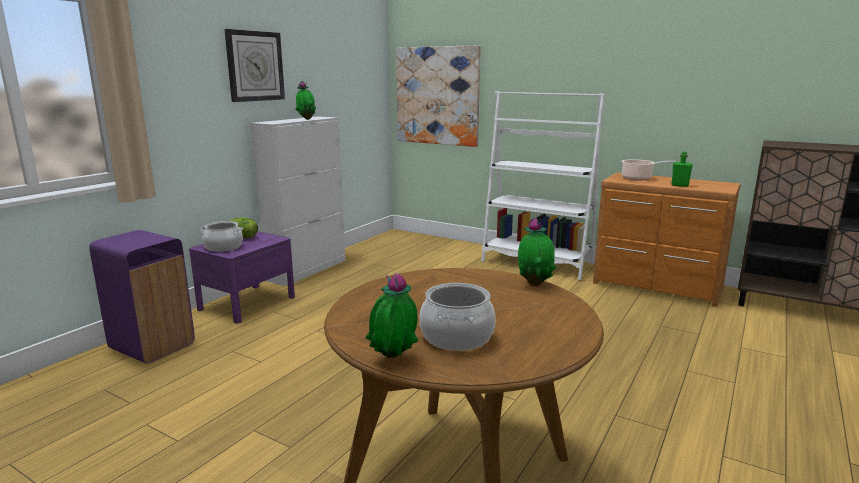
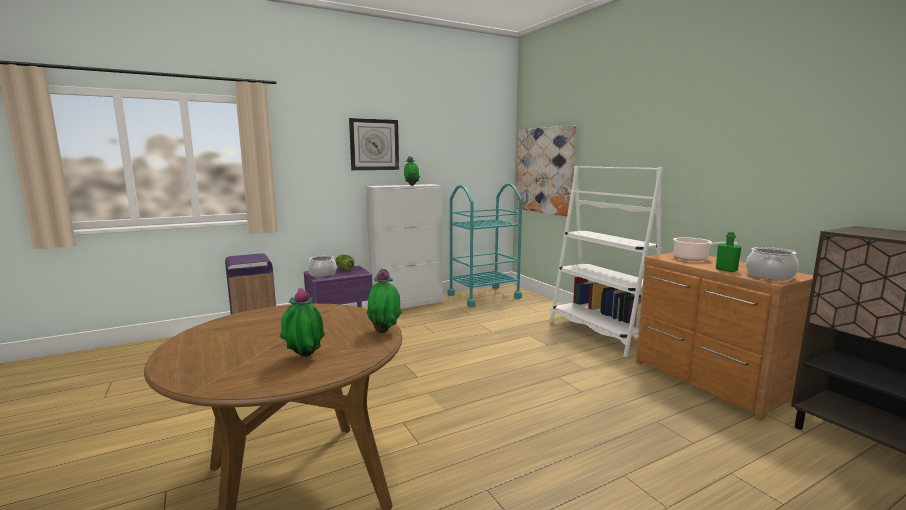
camera: 30 degrees right, 5 degrees down
(382, 247) = (484, 296): none -> turquoise cart
(393, 360) = (168, 358): potted plant -> potted plant (304, 358)
(456, 337) = (237, 354): cooking pot -> cooking pot (769, 276)

